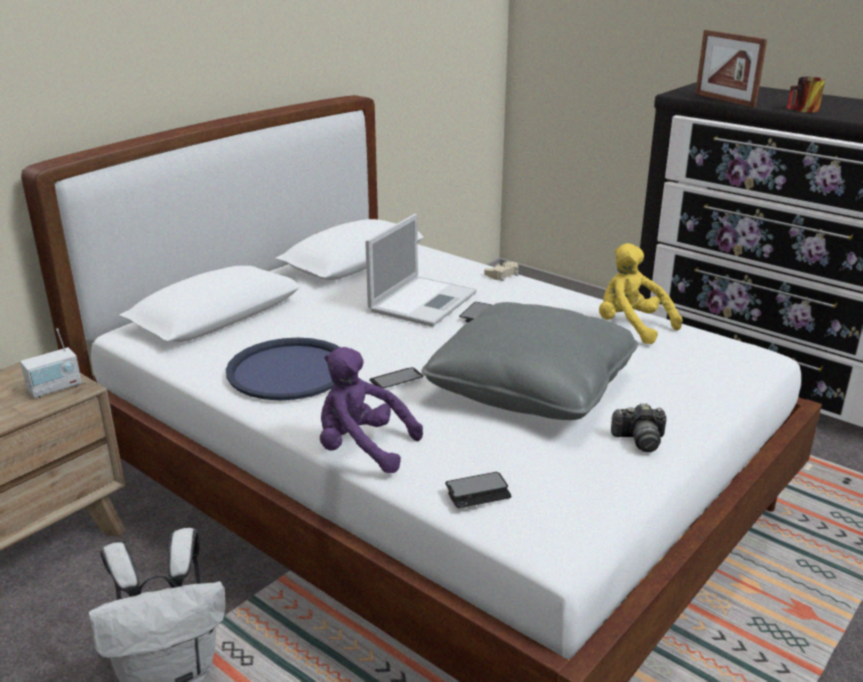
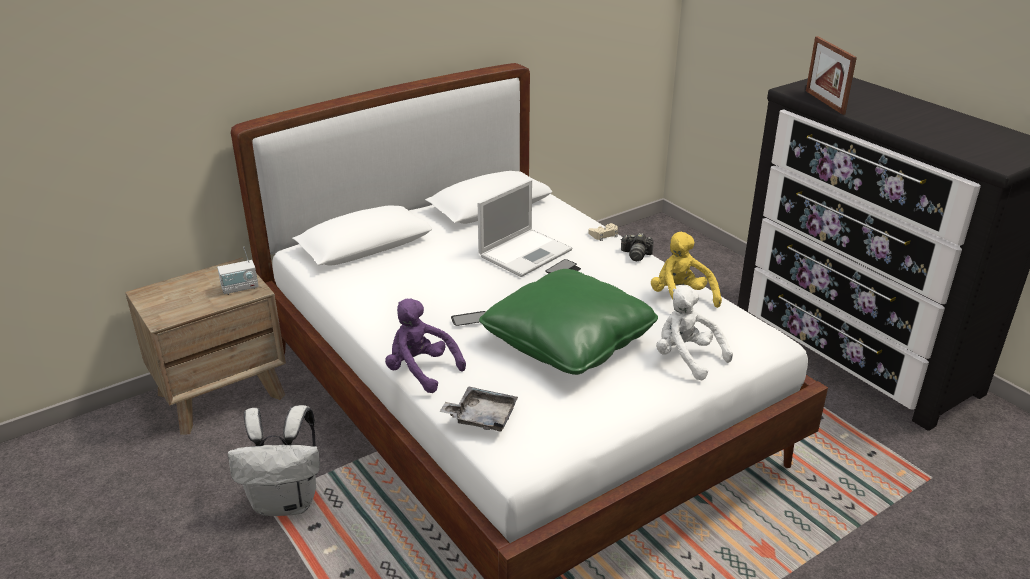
camera: 15 degrees right, 5 degrees up
(289, 370) = (398, 300): blue tray -> none
(478, 492) = (482, 417): phone -> grey tray
(532, 388) = (568, 342): grey pillow -> green pillow
(639, 440) = (624, 397): camera -> camera (636, 255)
(681, 386) = (686, 358): none -> white plush toy
(804, 110) = (885, 123): mug -> none

